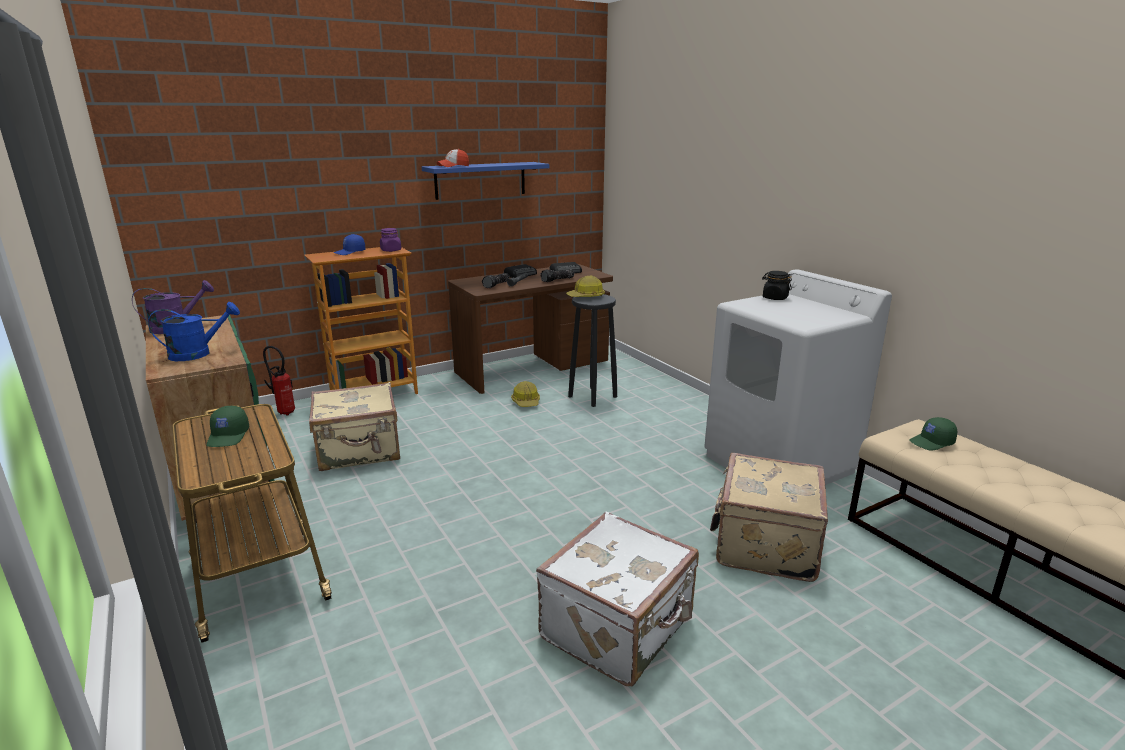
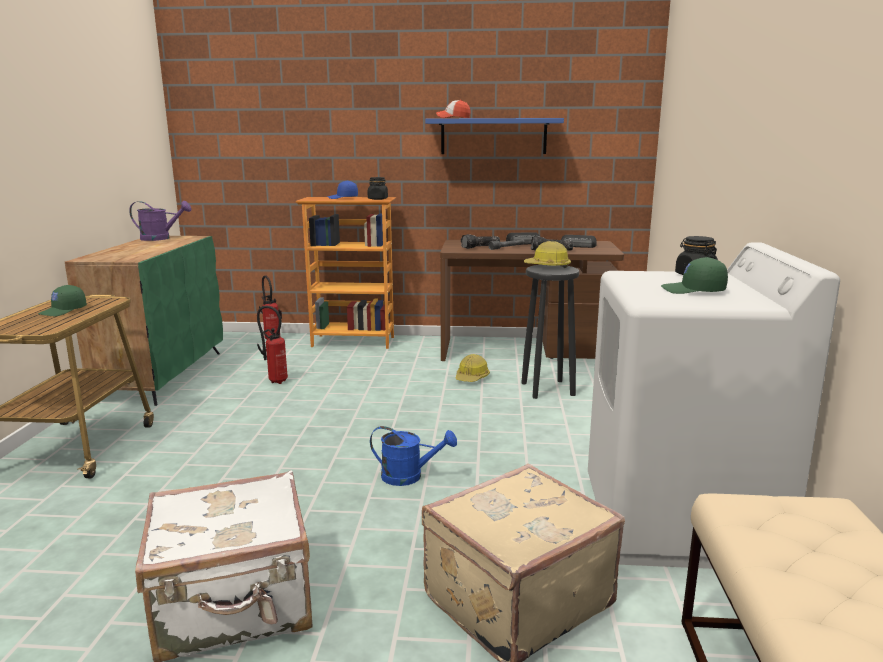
camera: 35 degrees right, 5 degrees down
(198, 353) = (129, 253): blue watering can -> blue watering can (409, 476)
(359, 451) = (276, 381): beige suitcase -> fire extinguisher
(391, 250) = (378, 199): purple jar -> black jar
(932, 442) = (805, 533): green cap -> green cap (693, 291)

